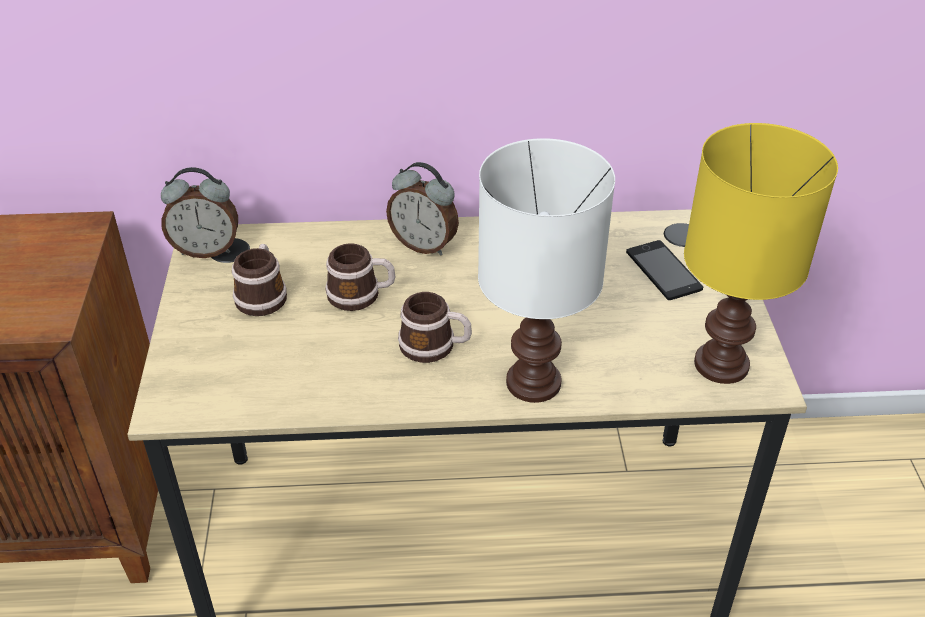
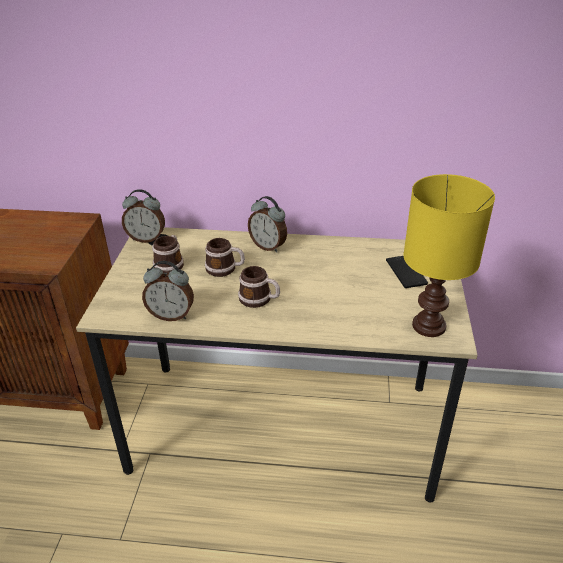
camera: 10 degrees right, 5 degrees down
(291, 392) = (171, 315): none -> alarm clock
(534, 381) = (312, 323): white table lamp -> none

